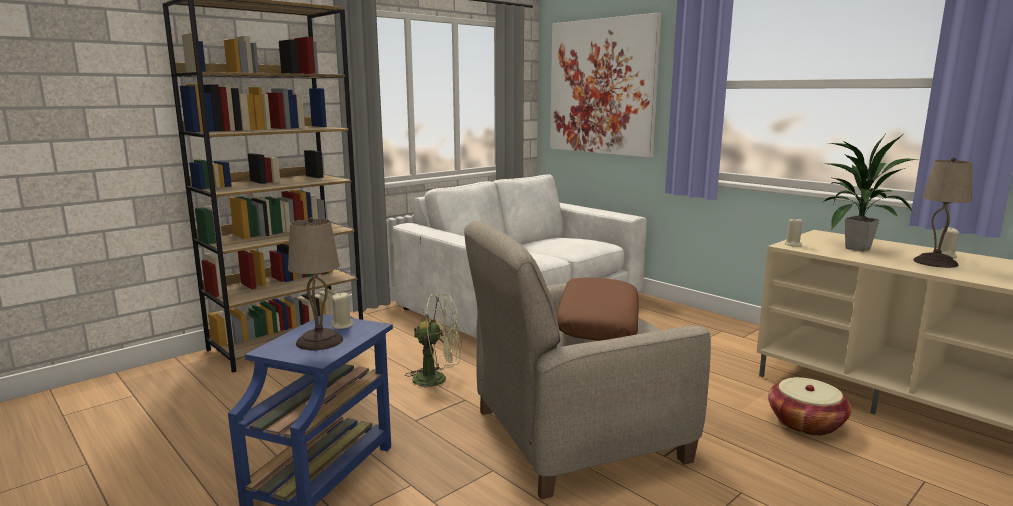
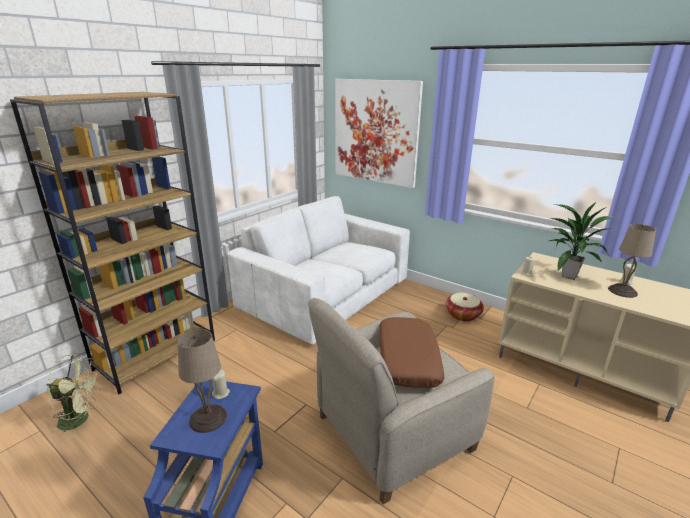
camera: 10 degrees left, 10 degrees up
(437, 379) = (281, 384): green fan -> green fan (81, 419)
(806, 423) = (537, 401): basket -> basket (463, 315)

